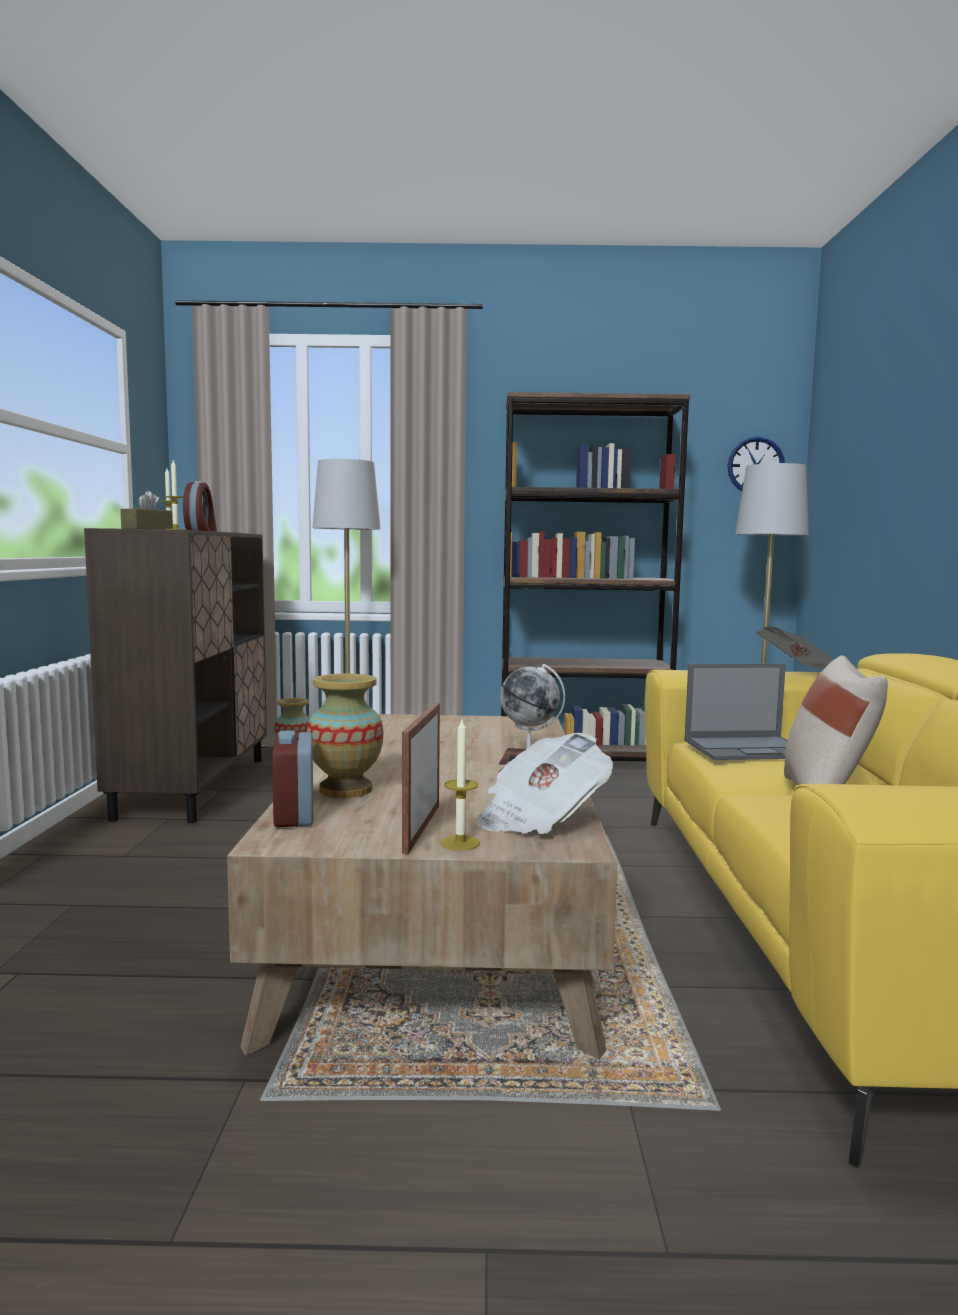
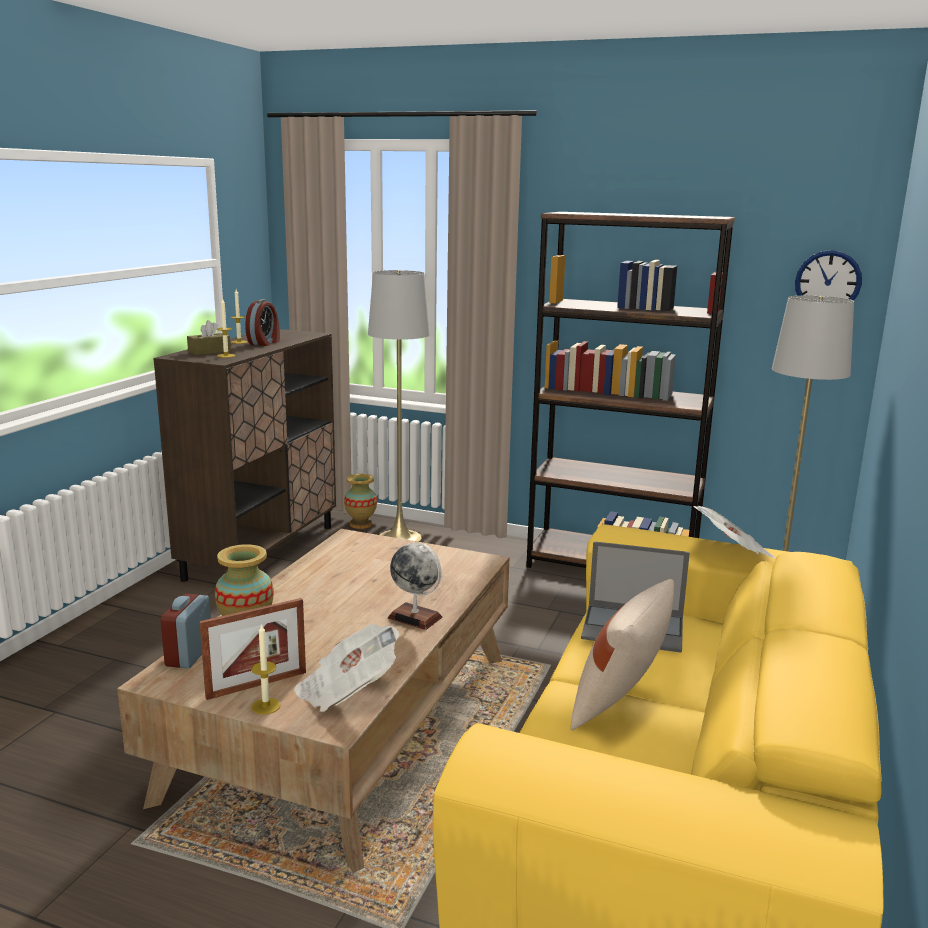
camera: 20 degrees right, 10 degrees up
(421, 828) = (257, 685): picture frame -> picture frame turned 150 degrees counterclockwise

